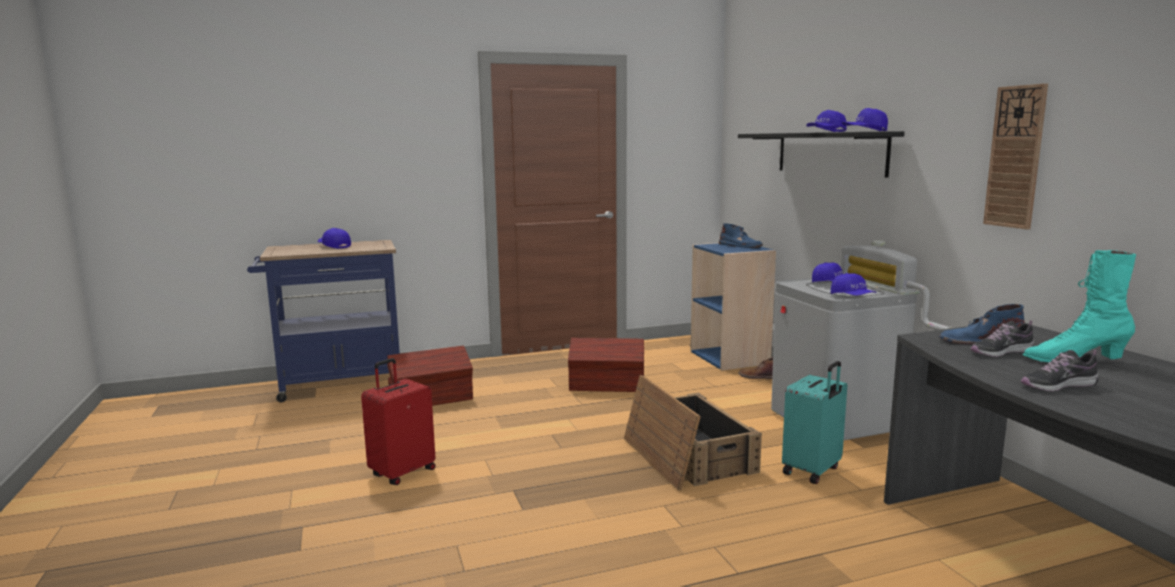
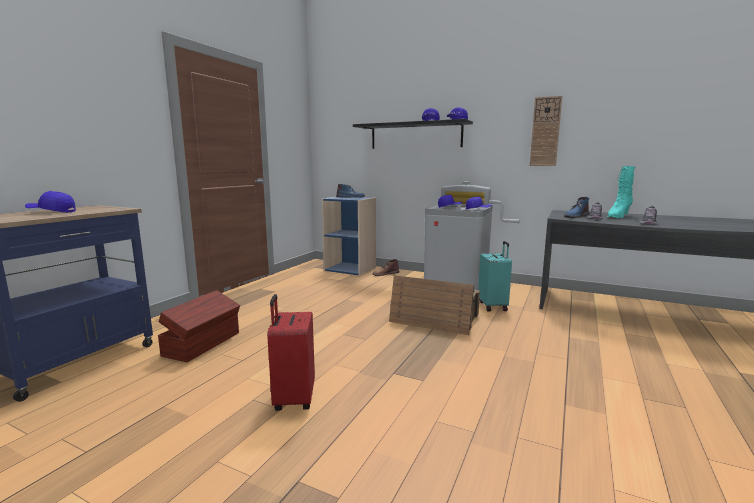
camera: 45 degrees left, 0 degrees up
(607, 386) = (316, 298): brown storage box -> none

